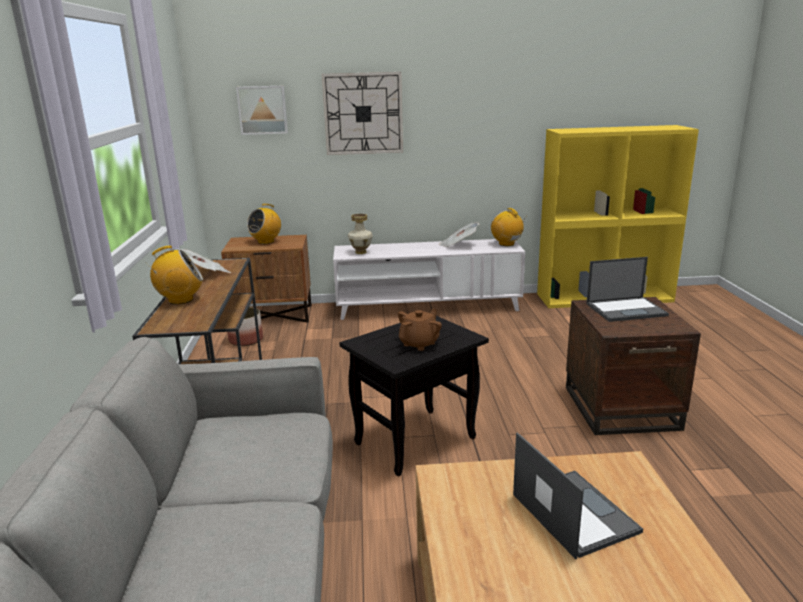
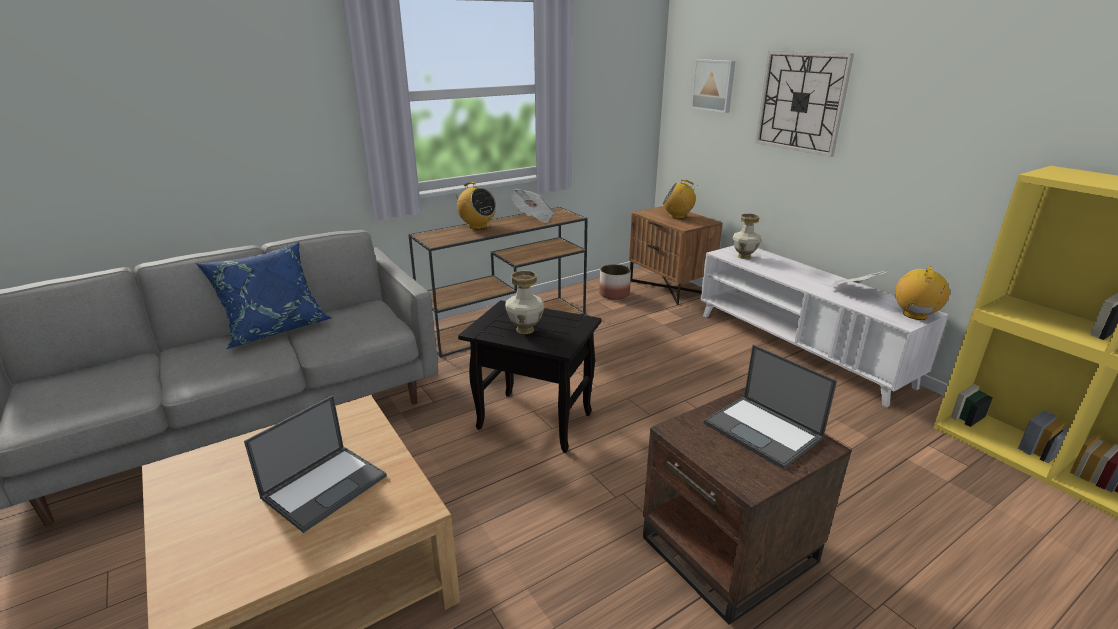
camera: 60 degrees right, 5 degrees up
(180, 509) = (275, 328): none -> blue pillow
(419, 343) = (525, 330): brown teapot -> vase

